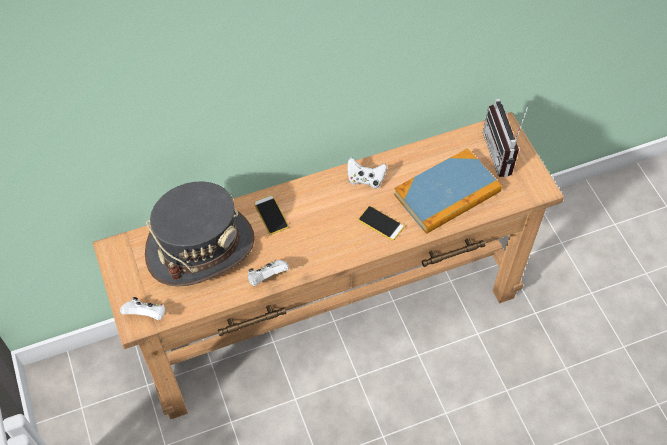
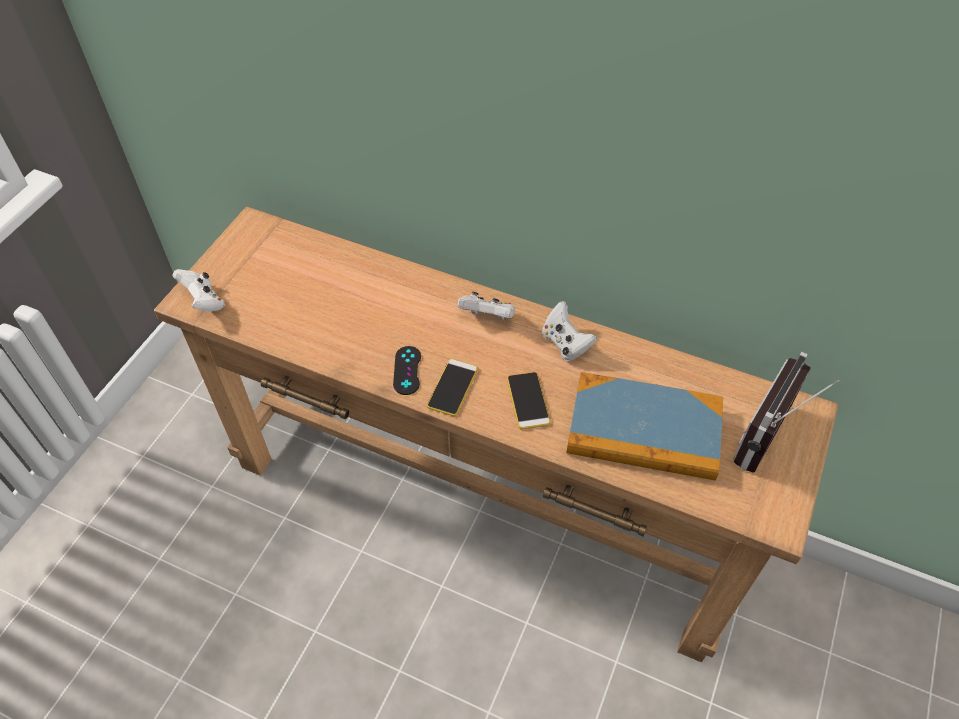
camera: 45 degrees right, 5 degrees down
(200, 247) = (324, 281): grey hat -> none
(267, 277) = (347, 358): white game controller -> white game controller (487, 317)
(271, 215) = (425, 303): phone -> phone (452, 387)
(305, 258) = (407, 370): none -> black game controller

